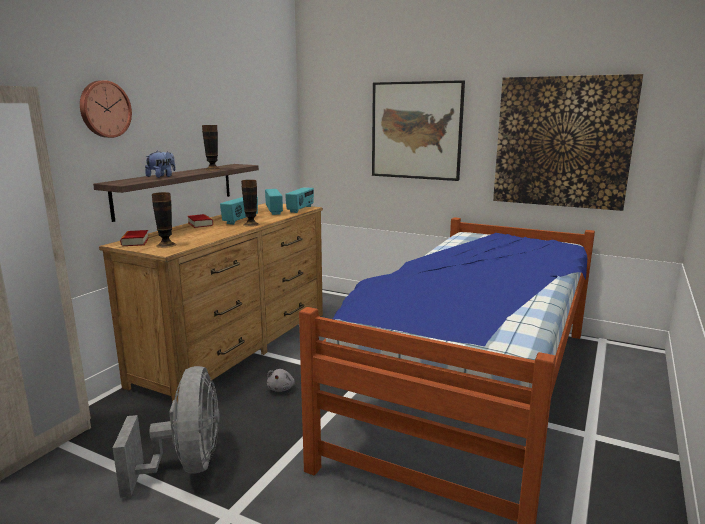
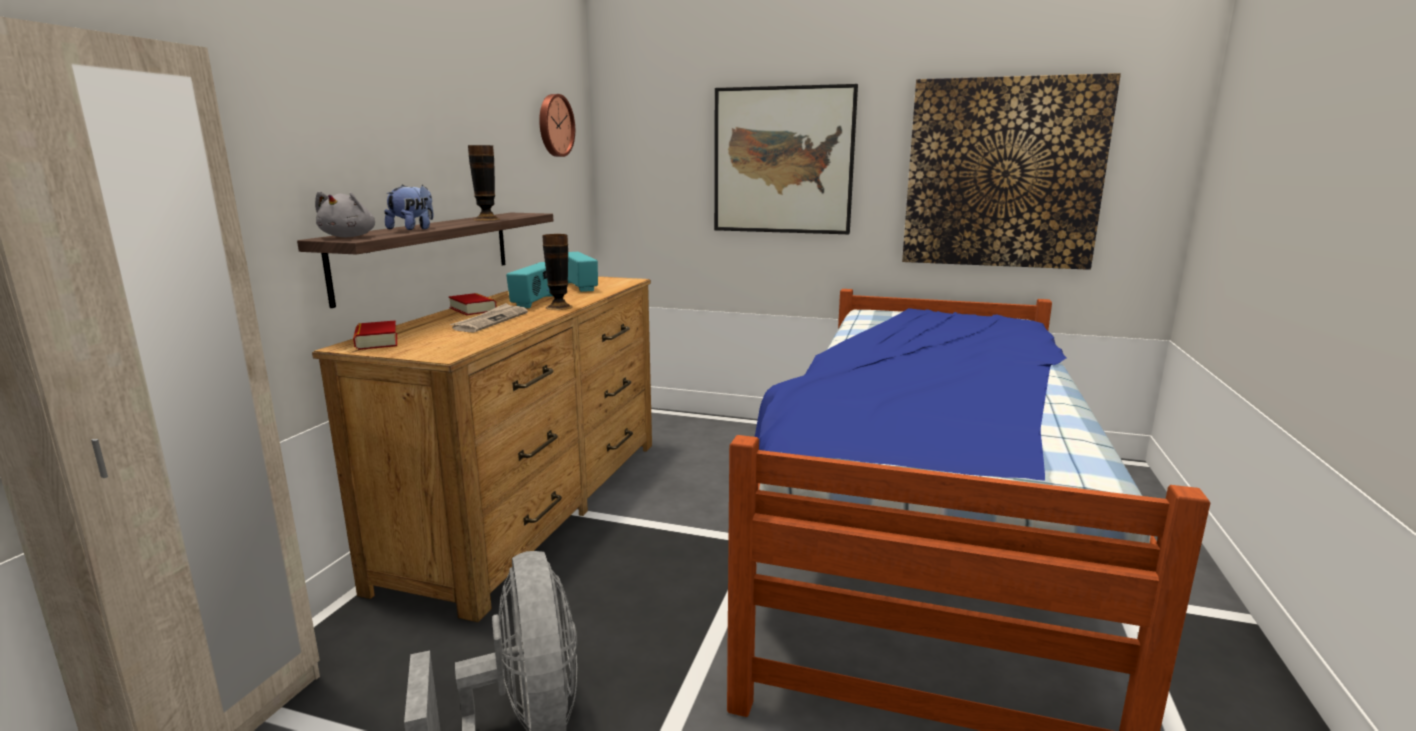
camera: 10 degrees left, 0 degrees up
(104, 109) = (311, 108): wall clock -> wall clock (554, 125)
(166, 245) = (436, 344): vase -> none
(205, 232) = (490, 321): none -> newspaper
(281, 388) = (633, 570): grey plush toy -> grey plush toy (349, 237)
(301, 209) = (620, 283): radio -> none

